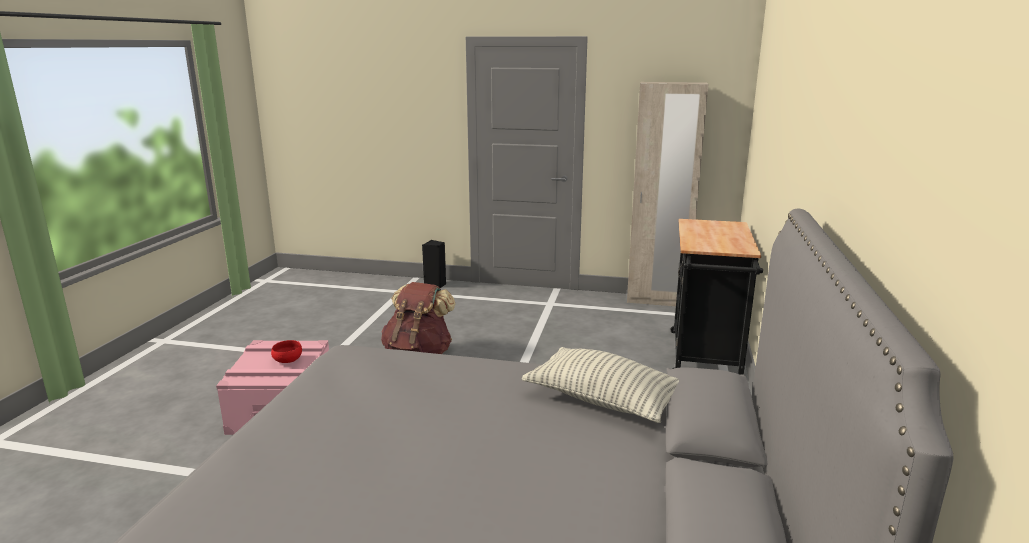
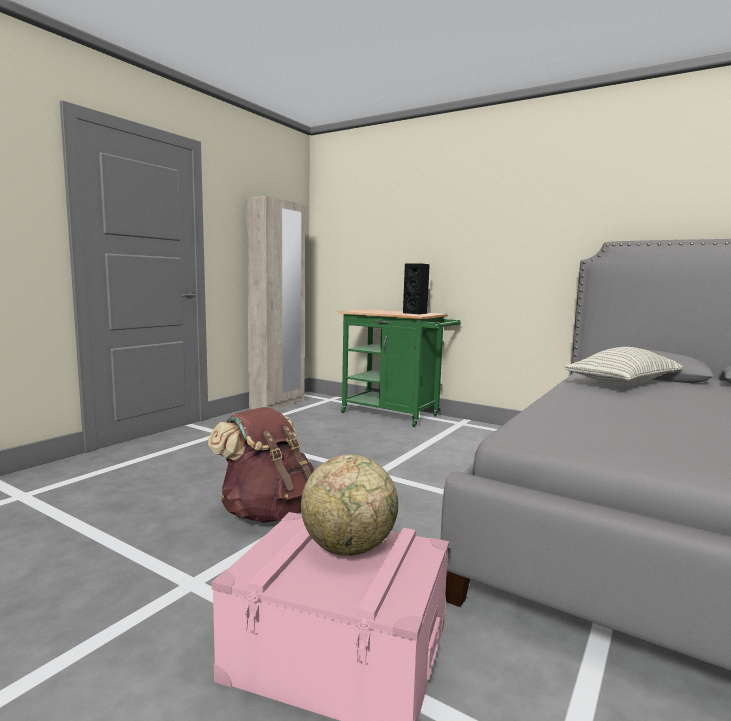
camera: 70 degrees left, 10 degrees down
(288, 361) = (349, 548): red bowl -> globe
(435, 285) = (49, 471): black speaker -> black speaker (416, 313)
(704, 359) = (395, 415): black cart -> green cart

